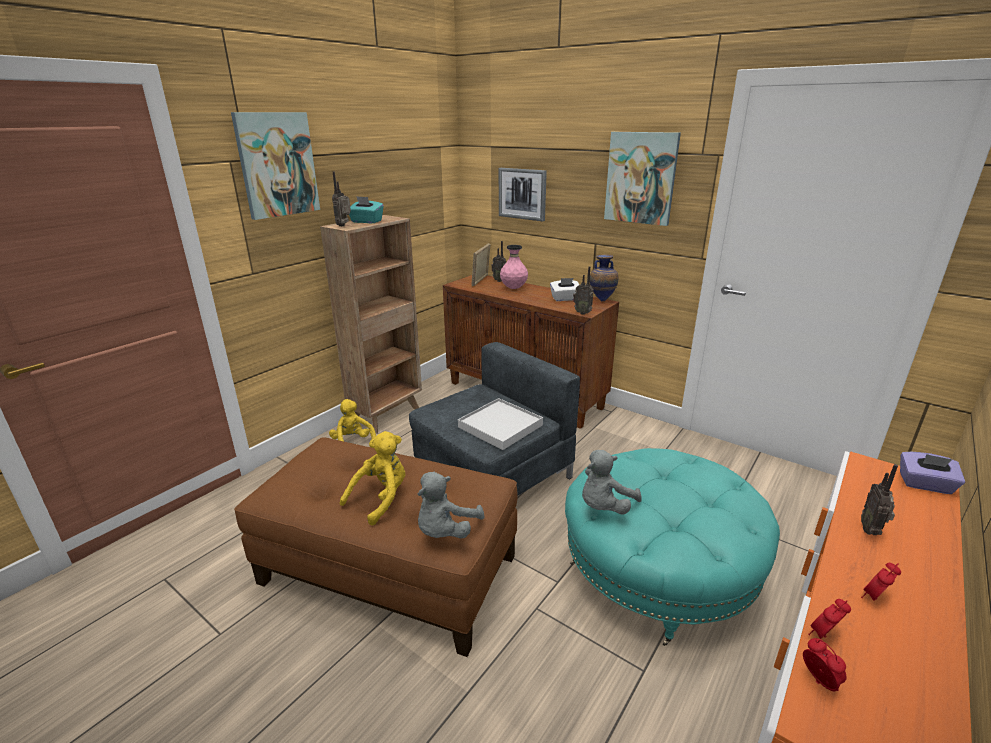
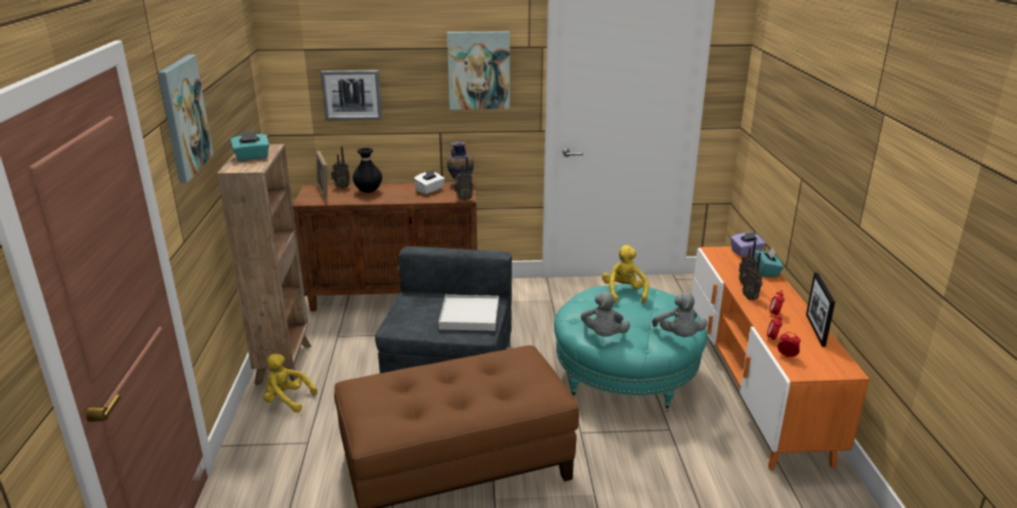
camera: 40 degrees left, 0 degrees up
(344, 225) = (244, 167): radio -> radio (750, 298)
(381, 498) = (468, 394): yellow plush toy -> yellow plush toy (624, 293)
(445, 531) = (540, 389): grey plush toy -> grey plush toy (678, 336)
(513, 288) = (368, 191): pink vase -> black vase
(934, 525) = (767, 271): none -> turquoise tissue box
(935, 666) = (815, 330): none -> picture frame

